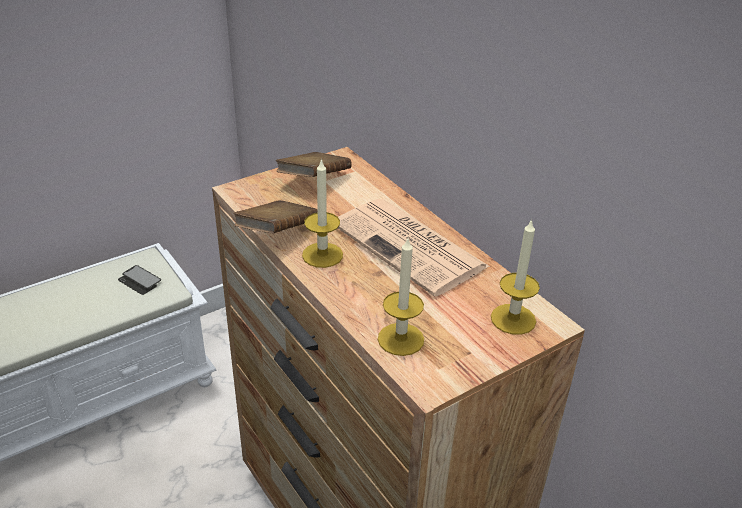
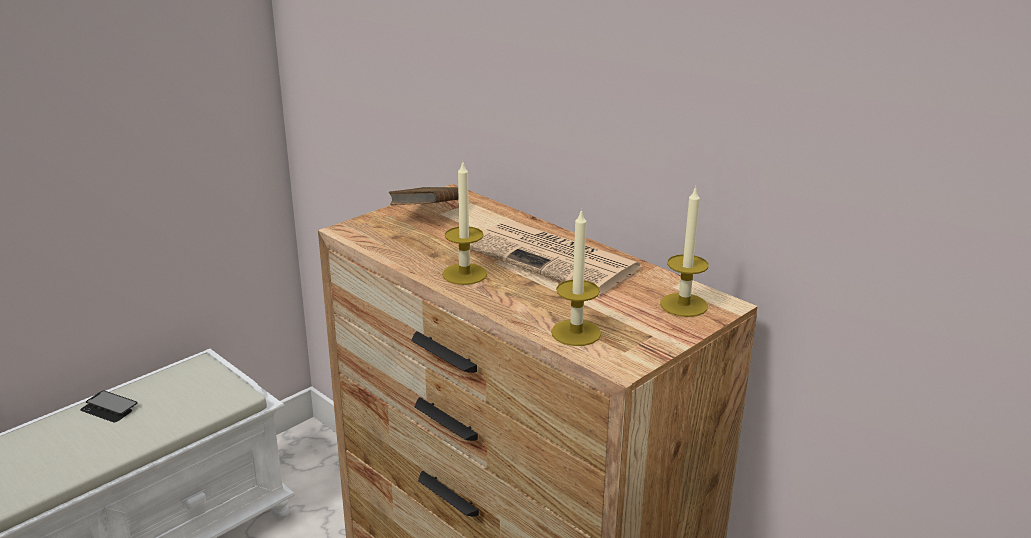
camera: 10 degrees left, 10 degrees down
(139, 281) = (197, 389): phone -> phone (109, 408)
(277, 233) = (408, 261): brown book -> none

